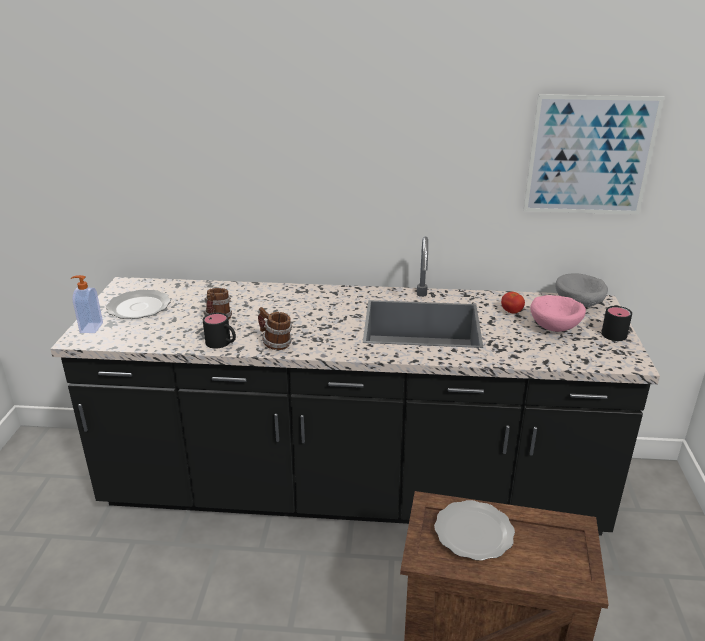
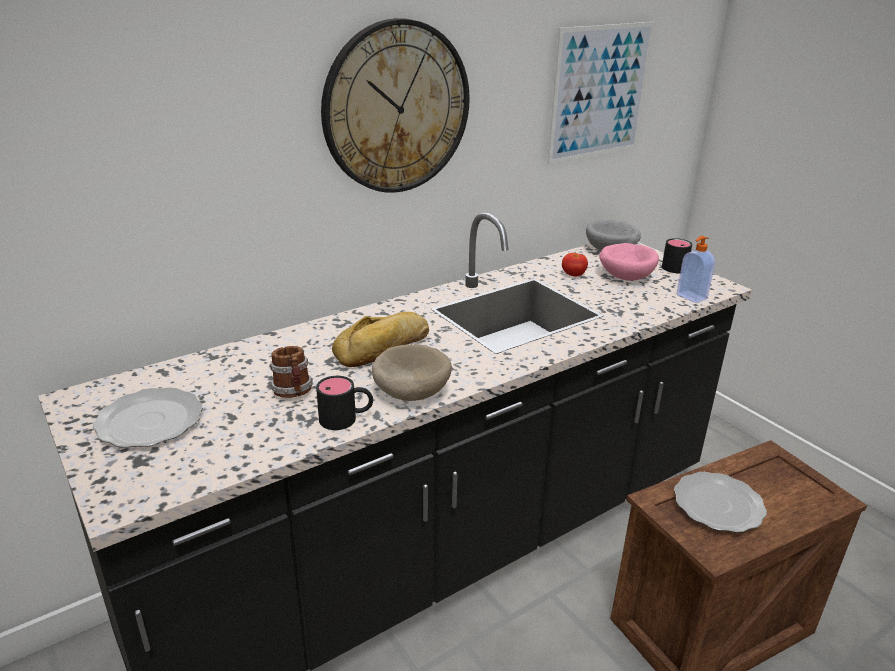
camera: 40 degrees left, 0 degrees up
(90, 328) = (115, 479): soap dispenser -> soap dispenser (691, 297)
(275, 344) = (410, 392): mug -> beige bowl
(302, 314) = (384, 348): none -> bread
(368, 143) = (396, 108): none -> wall clock

